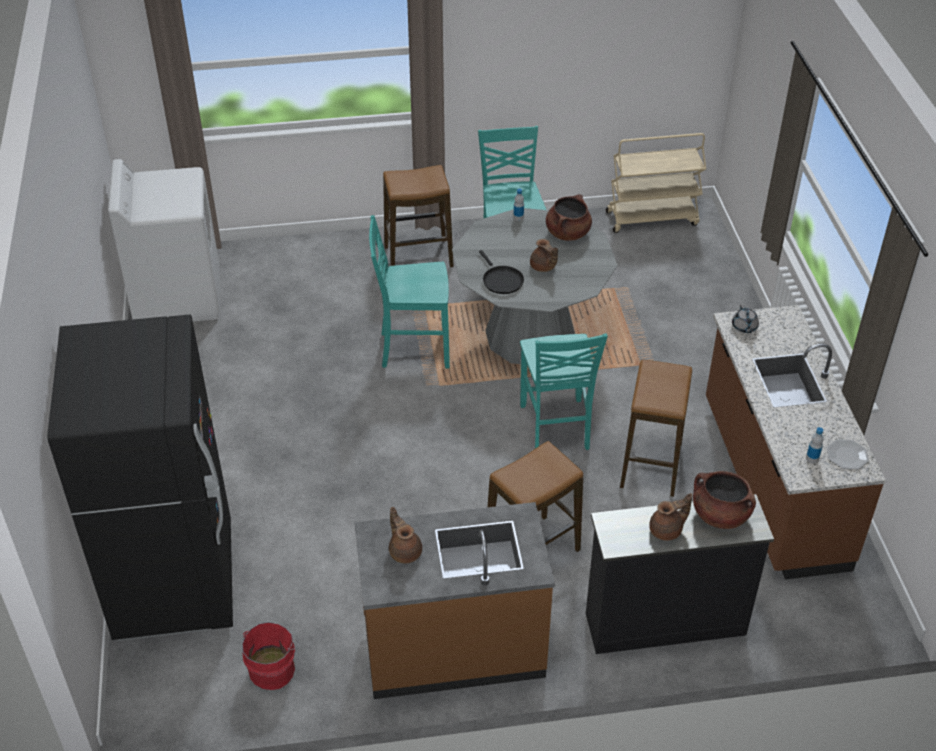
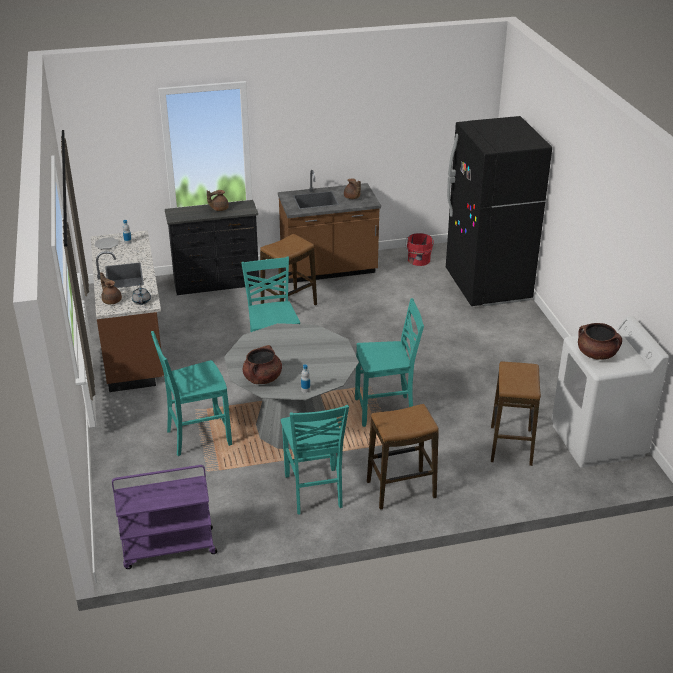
camera: 175 degrees right, 10 degrees down
(501, 280) = (316, 341): black frying pan -> none
(543, 267) = (283, 351): brown teapot -> brown teapot (111, 300)
(645, 328) = (197, 437): none -> turquoise chair
(651, 465) = (211, 349): stool -> stool (511, 446)
(652, 218) = (168, 549): beige cart -> purple cart
(720, 515) = (189, 214): brown cooking pot -> brown cooking pot (596, 354)

